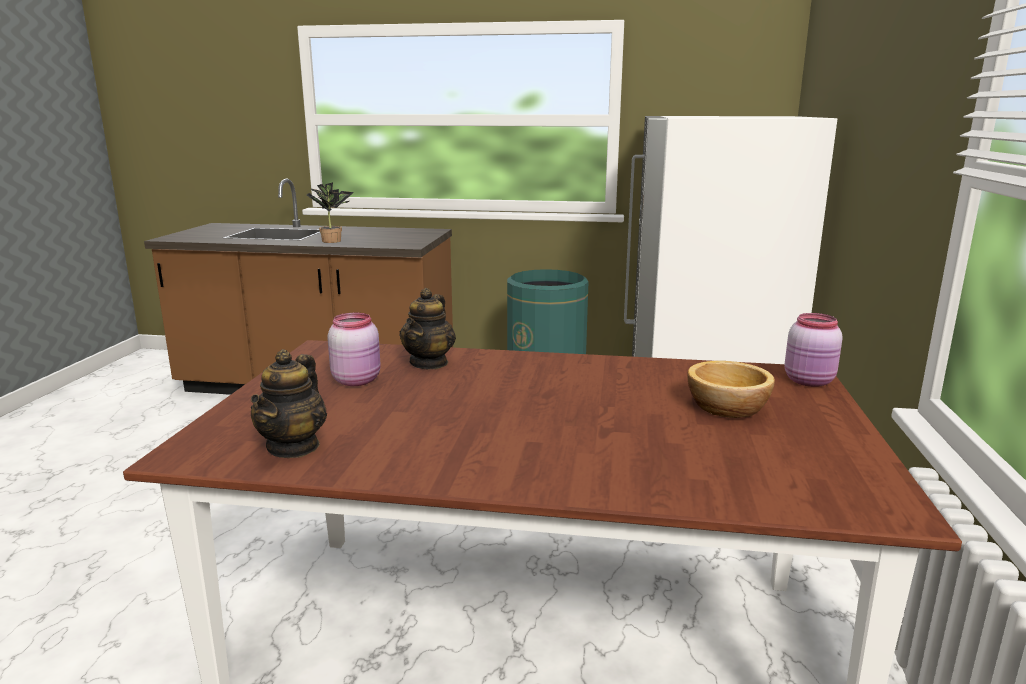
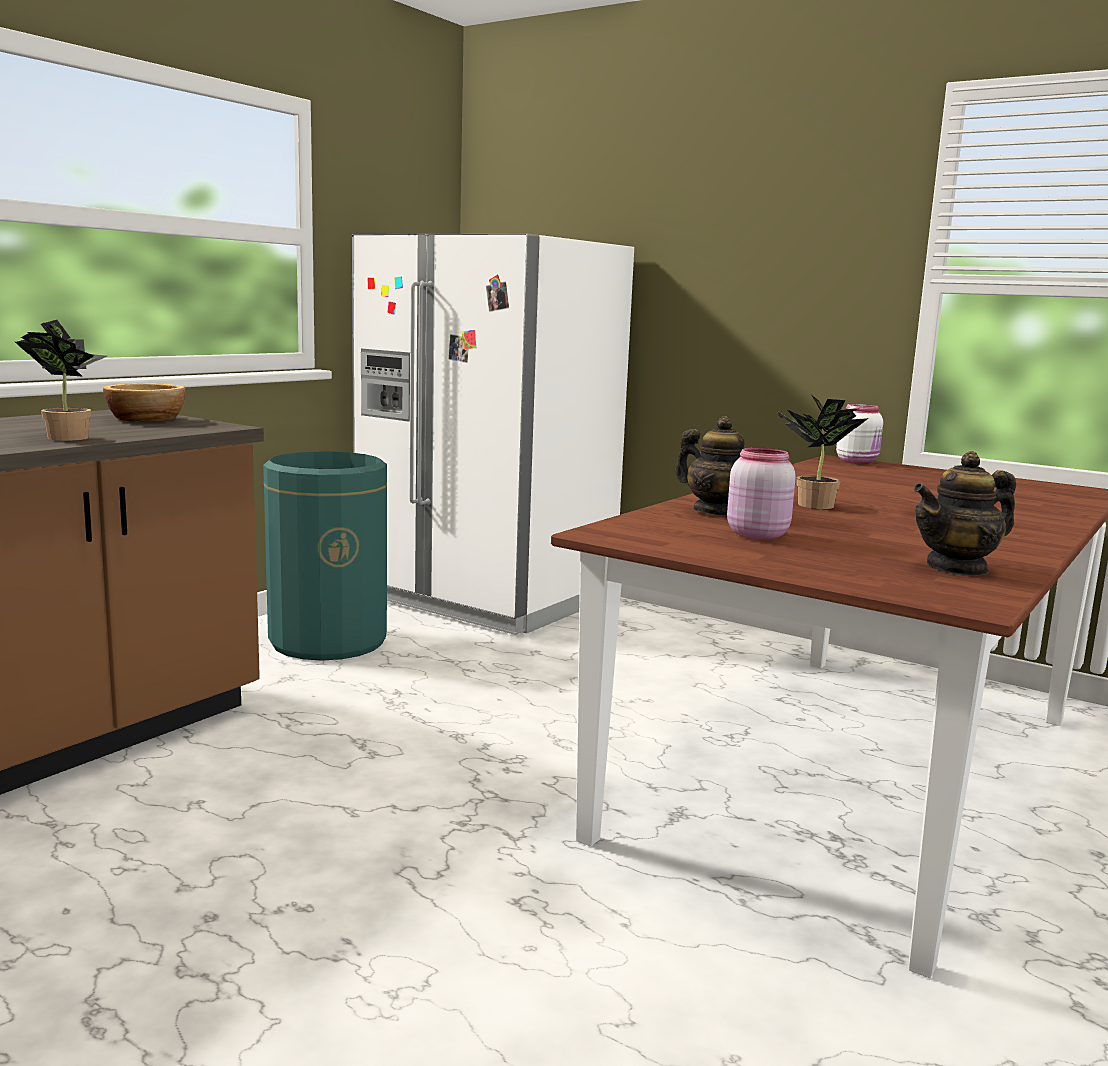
camera: 65 degrees left, 5 degrees down
(293, 446) = (957, 568): teapot -> teapot turned 120 degrees clockwise
(505, 384) = (810, 505): none -> potted plant
(729, 407) = (906, 480): bowl -> bowl (147, 419)
(810, 381) = (858, 462): pink jar -> white jar

